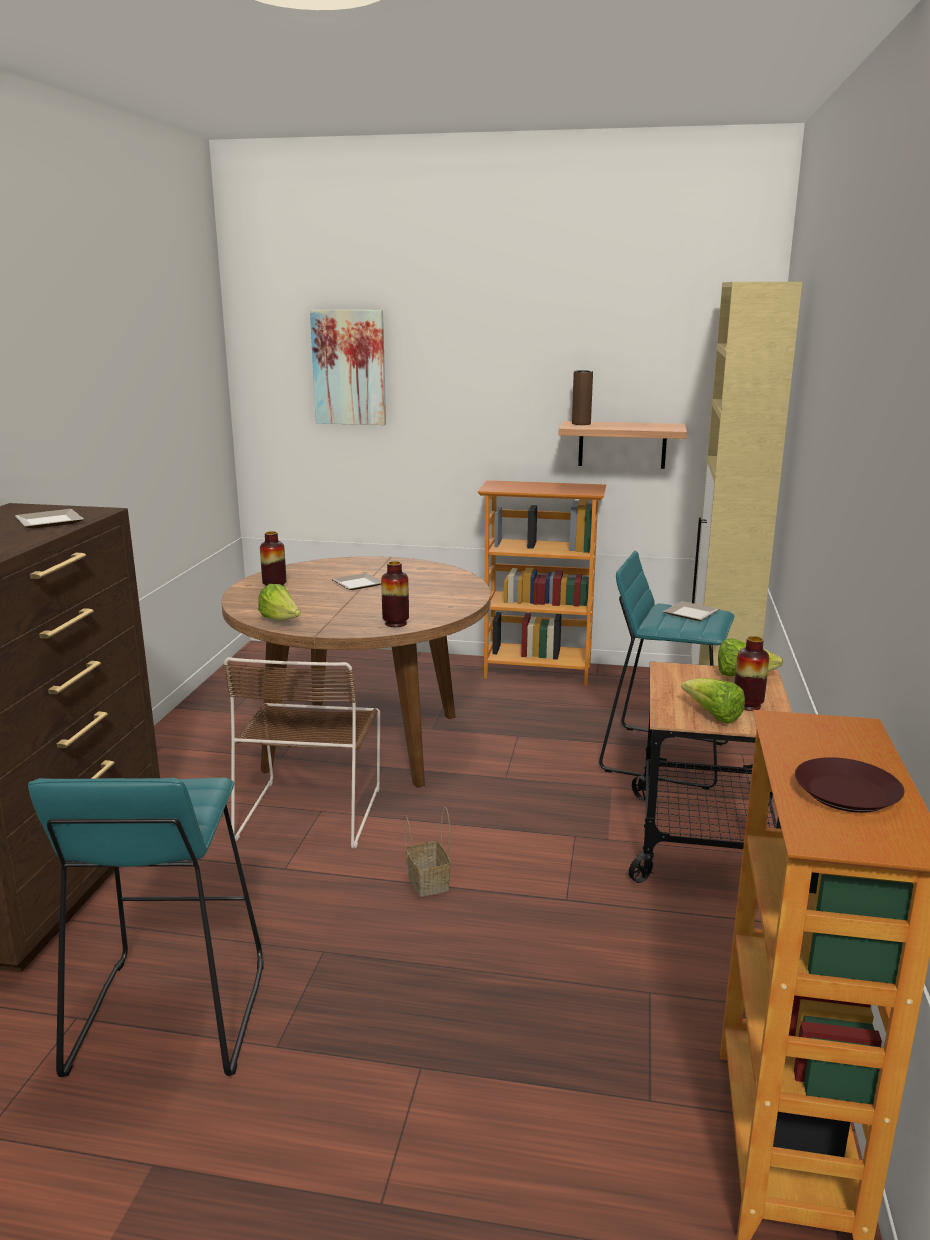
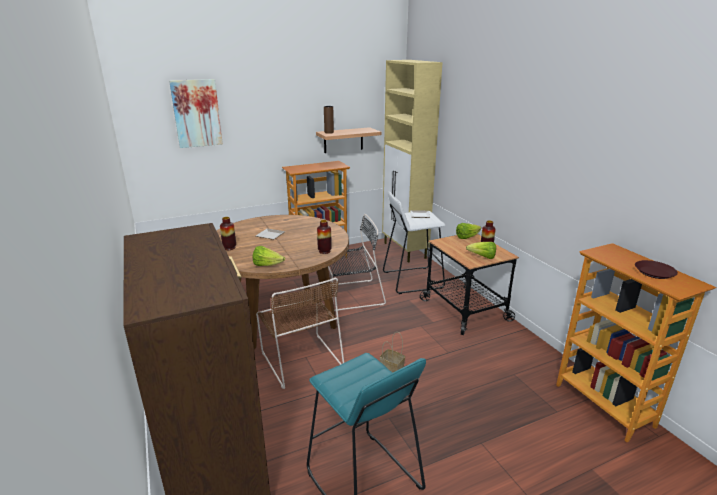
camera: 35 degrees left, 5 degrees up
(52, 522) = (194, 242): plate -> none
(513, 746) = (351, 295): none -> black chair
(663, 756) = (412, 280): turquoise stool -> white stool

